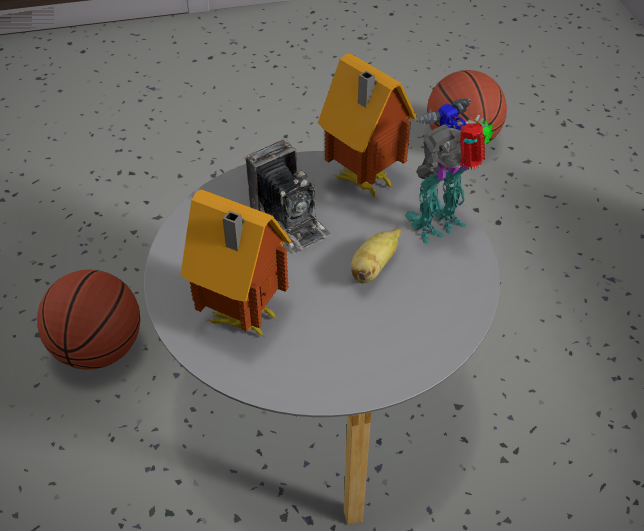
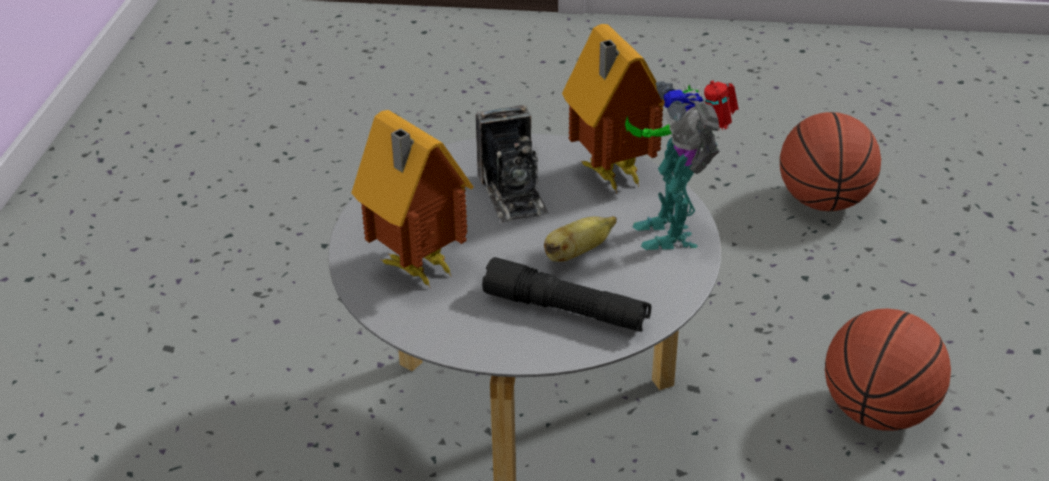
camera: 20 degrees right, 10 degrees down
(98, 349) = (311, 321): basketball -> basketball (877, 412)
(393, 329) = (566, 310): none -> black flashlight
(440, 225) = (672, 230): toy robot -> toy robot turned 90 degrees counterclockwise

